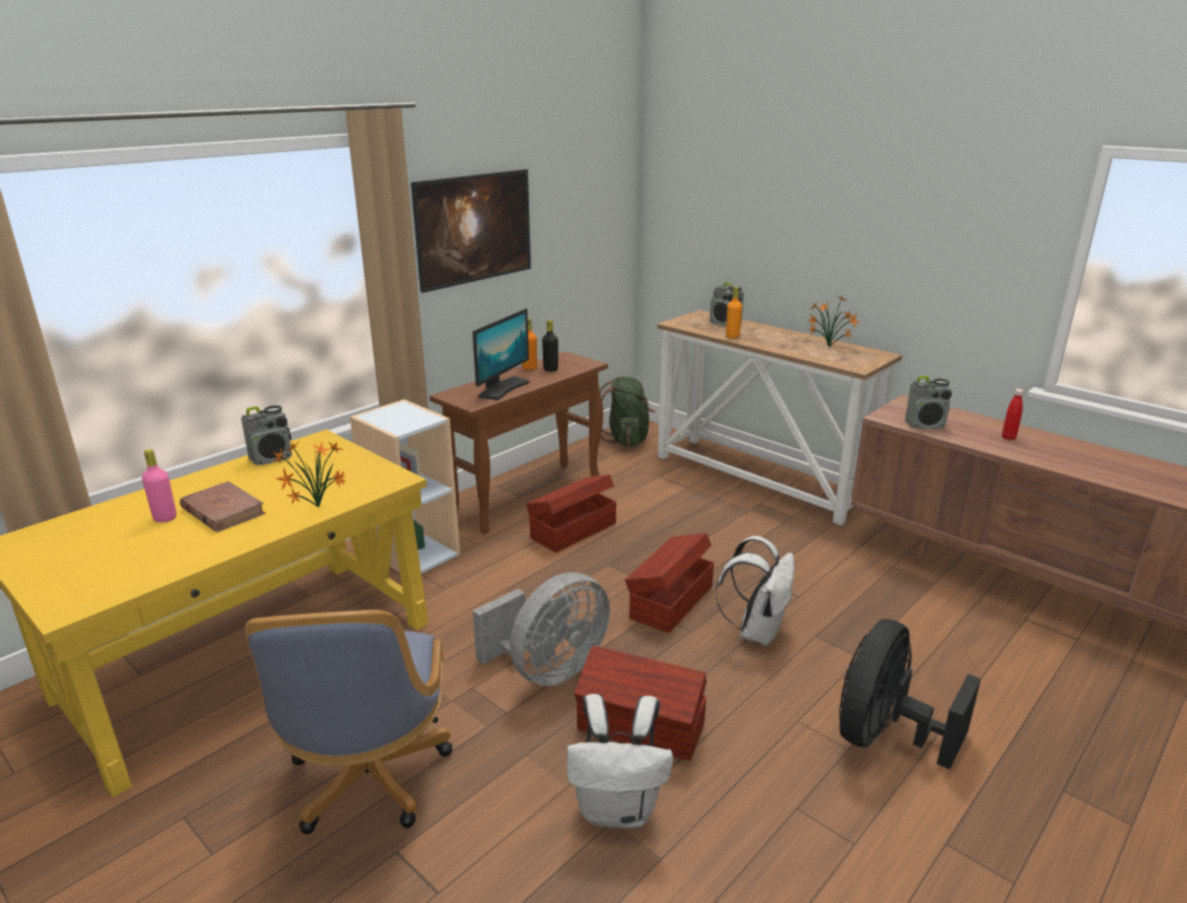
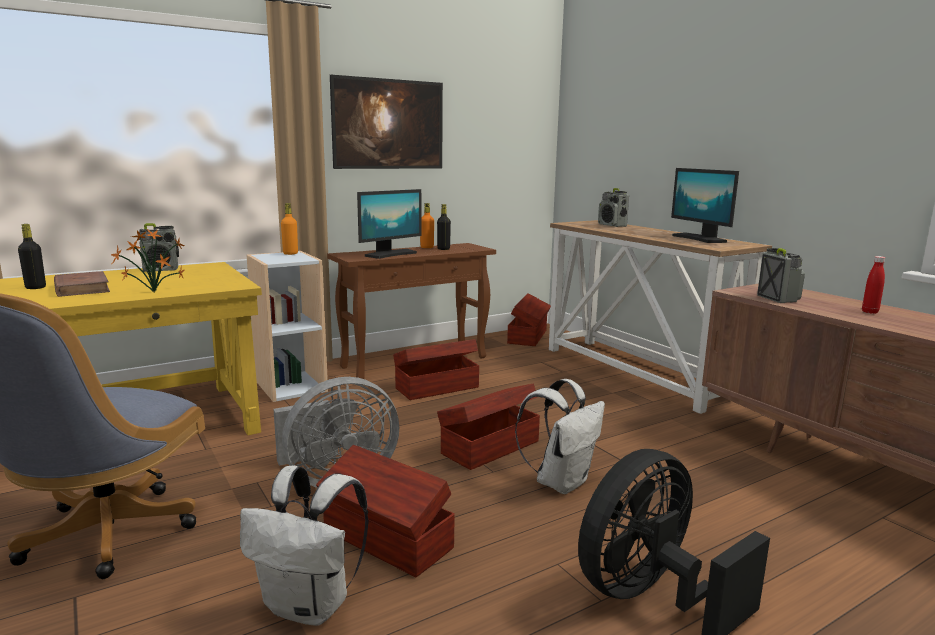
camera: 15 degrees right, 10 degrees down
(165, 518) = (35, 287): pink bottle -> black bottle
(626, 439) = (528, 336): green backpack -> brown storage box
(732, 336) = (610, 230): orange bottle -> orange bottle (290, 253)
(830, 348) = (699, 238): potted plant -> monitor
(925, 425) = (777, 299): radio -> radio turned 120 degrees counterclockwise

